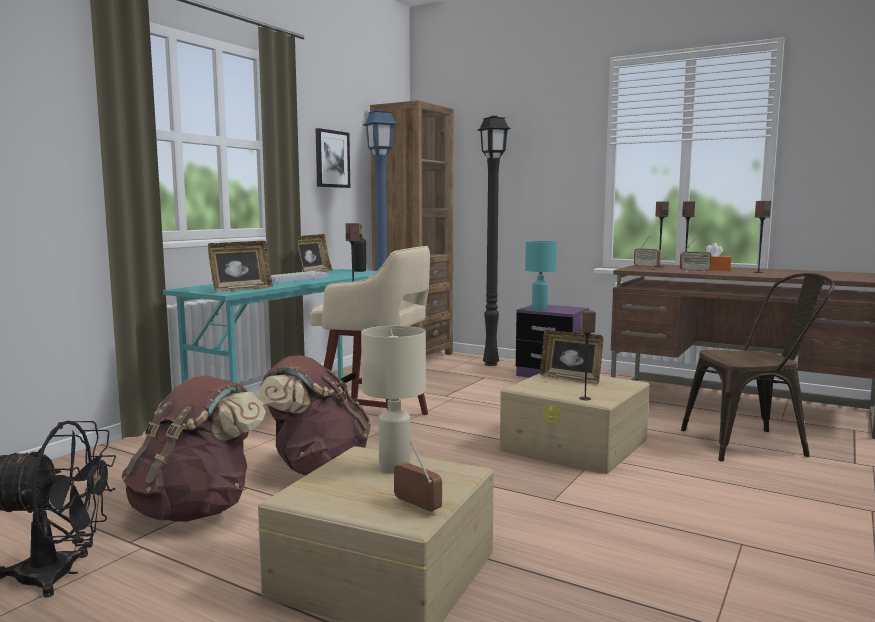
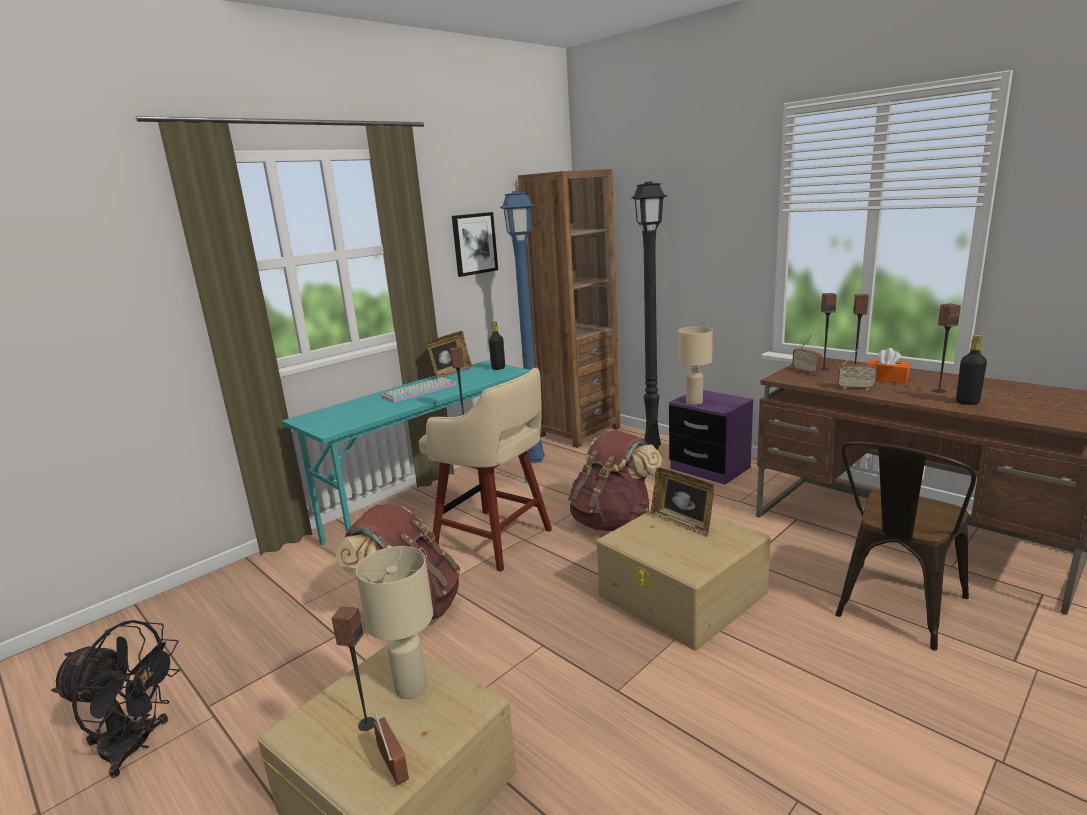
camera: 15 degrees right, 10 degrees up
(196, 510) = (280, 665): brown backpack -> brown backpack (613, 521)
(241, 289) = (349, 421): picture frame -> none
(539, 309) = (693, 402): turquoise table lamp -> beige table lamp
(584, 398) = (677, 565): speaker -> speaker (366, 724)
(752, 443) = (894, 610): brown chair -> brown chair turned 120 degrees clockwise
(784, 275) = (967, 402): none -> black bottle

